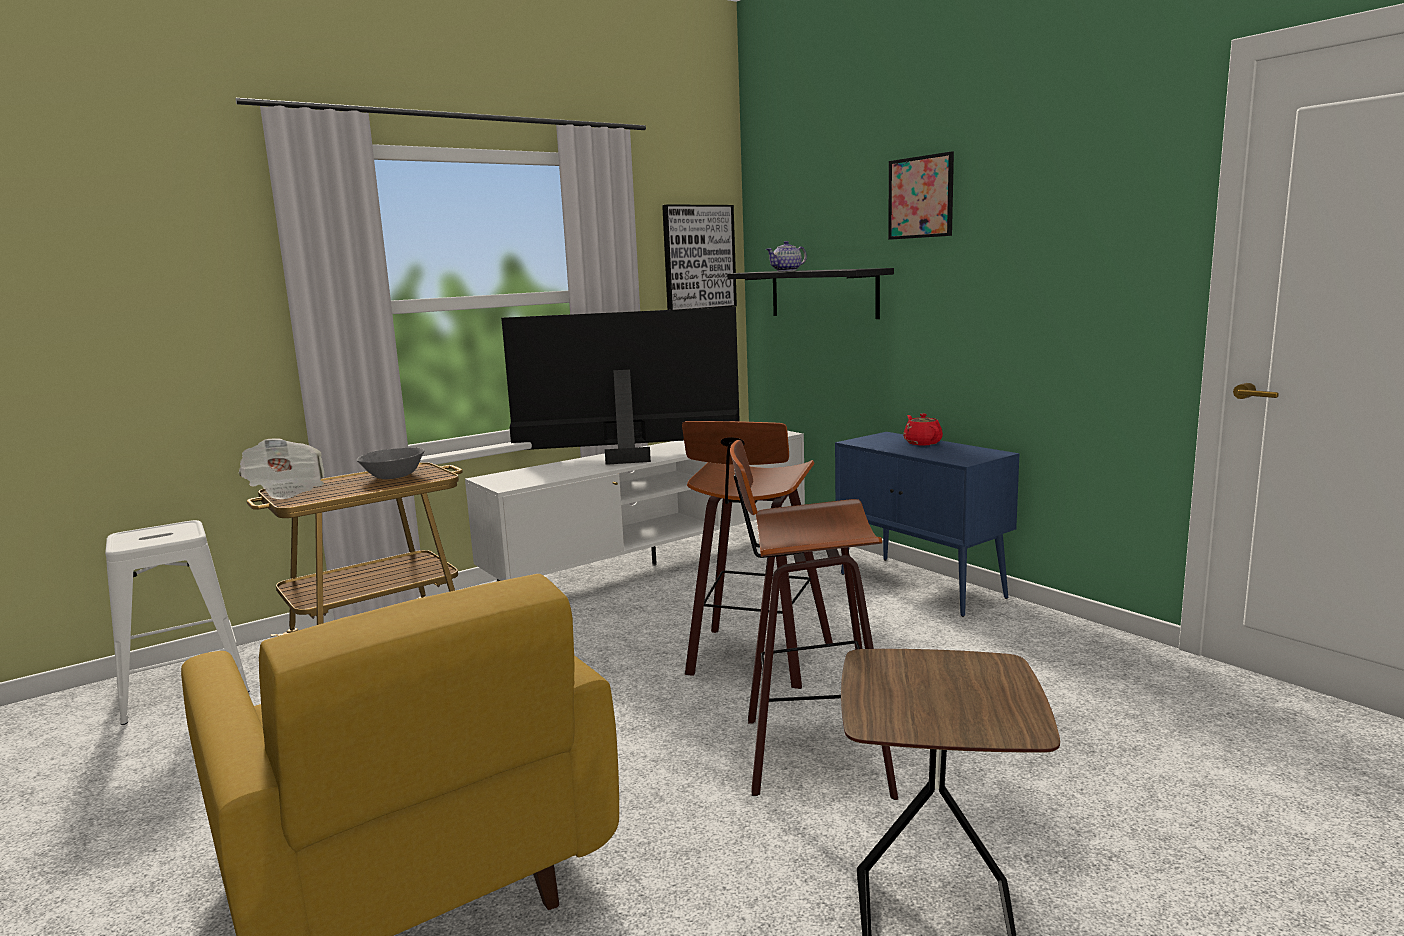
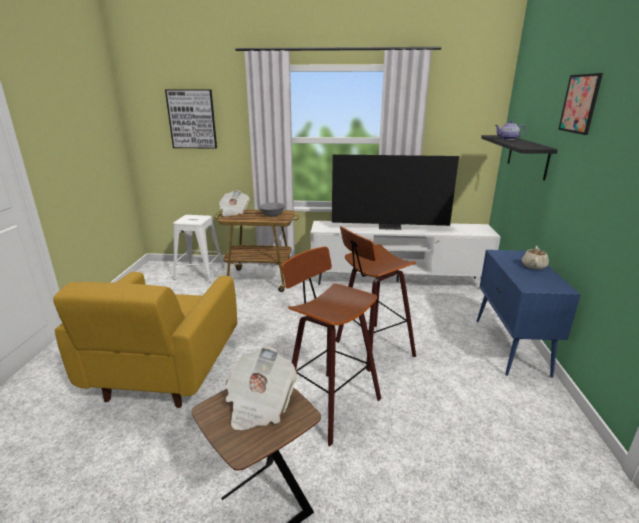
camera: 40 degrees right, 10 degrees up
(627, 457) = (390, 227): television -> television turned 150 degrees clockwise
(698, 257) = (471, 123): picture -> picture (192, 119)
(922, 443) = (533, 266): red teapot -> beige teapot
(925, 682) = (259, 404): none -> newspaper

